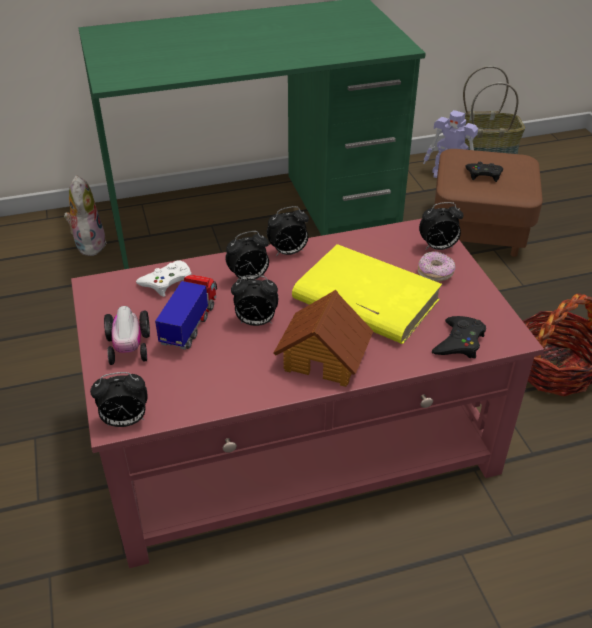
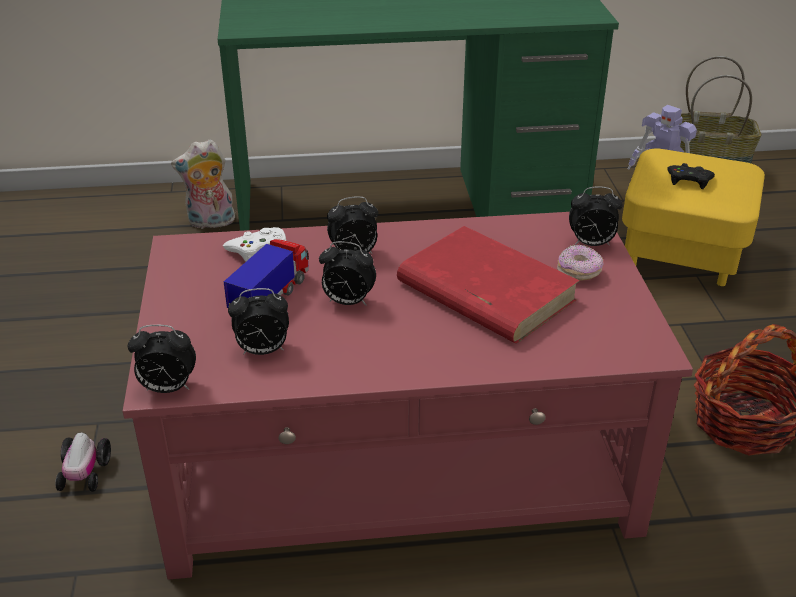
camera: 10 degrees right, 5 degrees down
(88, 244) = (210, 223): plush toy -> plush toy turned 105 degrees counterclockwise
(129, 347) = (195, 312): toy car -> toy car (84, 473)
(288, 252) = (408, 232): alarm clock -> alarm clock (262, 351)
(324, 357) = (418, 348): toy house -> none
(364, 299) = (484, 291): yellow book -> red book
(459, 342) = (586, 349): black game controller -> none
(479, 231) = (682, 252): brown ottoman -> yellow ottoman

